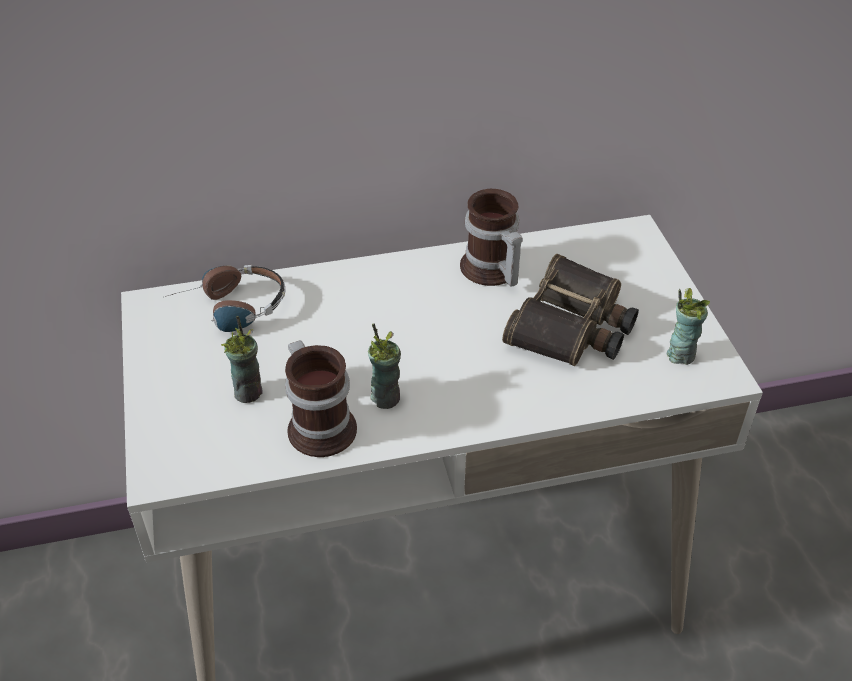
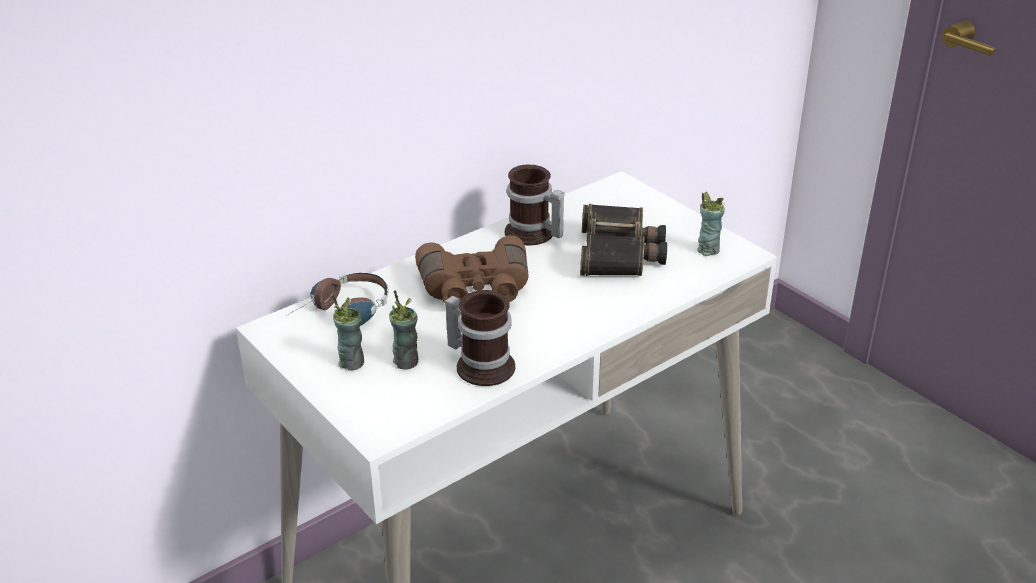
camera: 25 degrees left, 10 degrees down
(381, 323) = (475, 289): none -> brown binoculars
(386, 397) = (518, 334): cup -> cup (352, 362)

